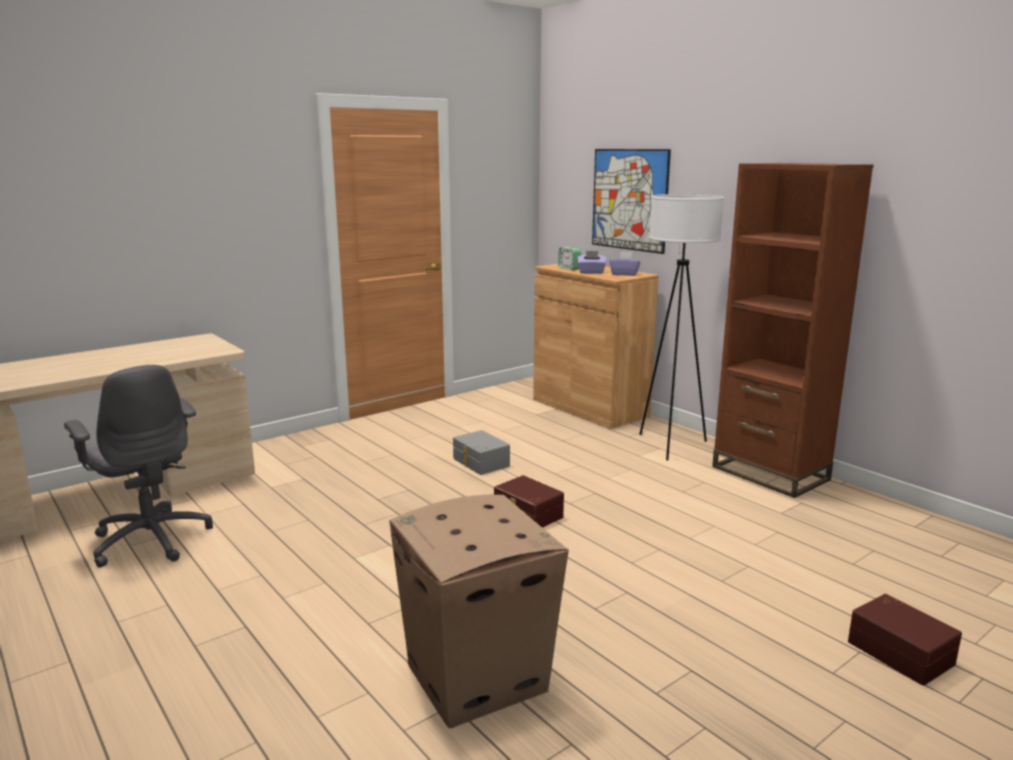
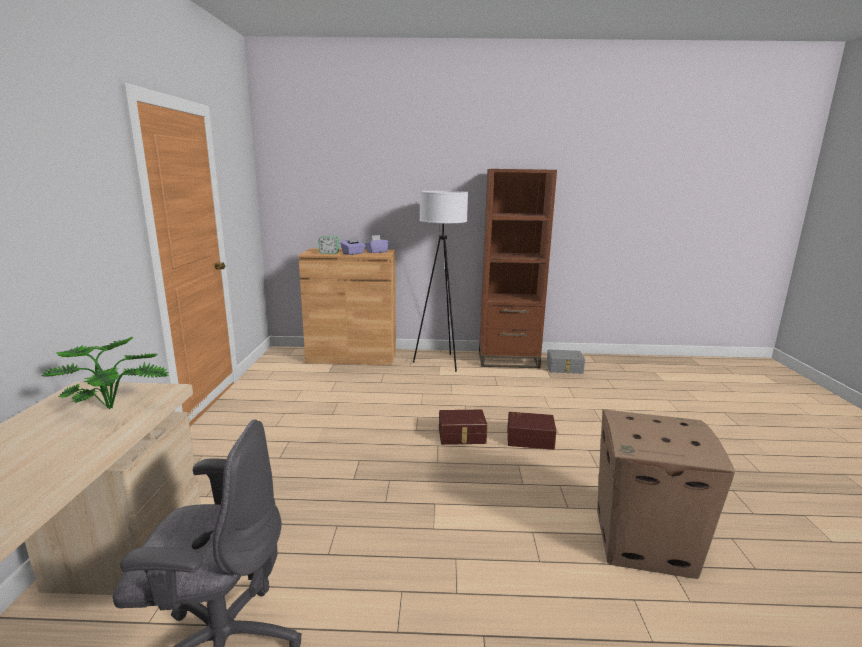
camera: 50 degrees left, 0 degrees up
(188, 350) = (114, 405): none -> potted plant
(480, 462) = (364, 418): grey storage box -> grey storage box (564, 368)
(629, 199) = (360, 197): picture -> none
(901, 652) = (695, 416): brown storage box -> brown storage box (529, 438)

